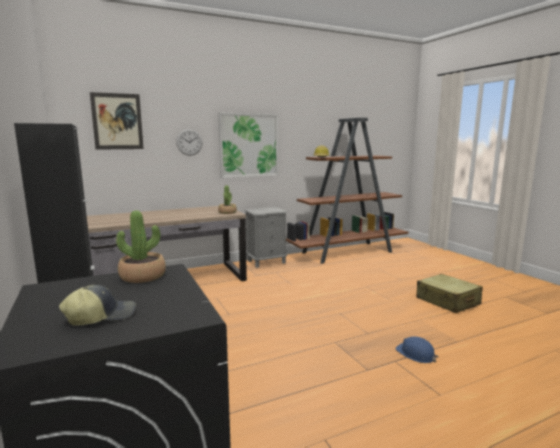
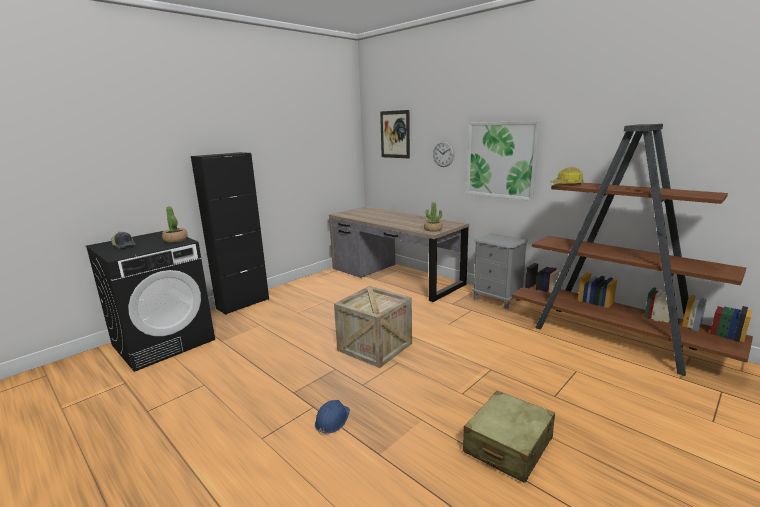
camera: 70 degrees right, 5 degrees up
(307, 318) = (375, 347): none -> crate

